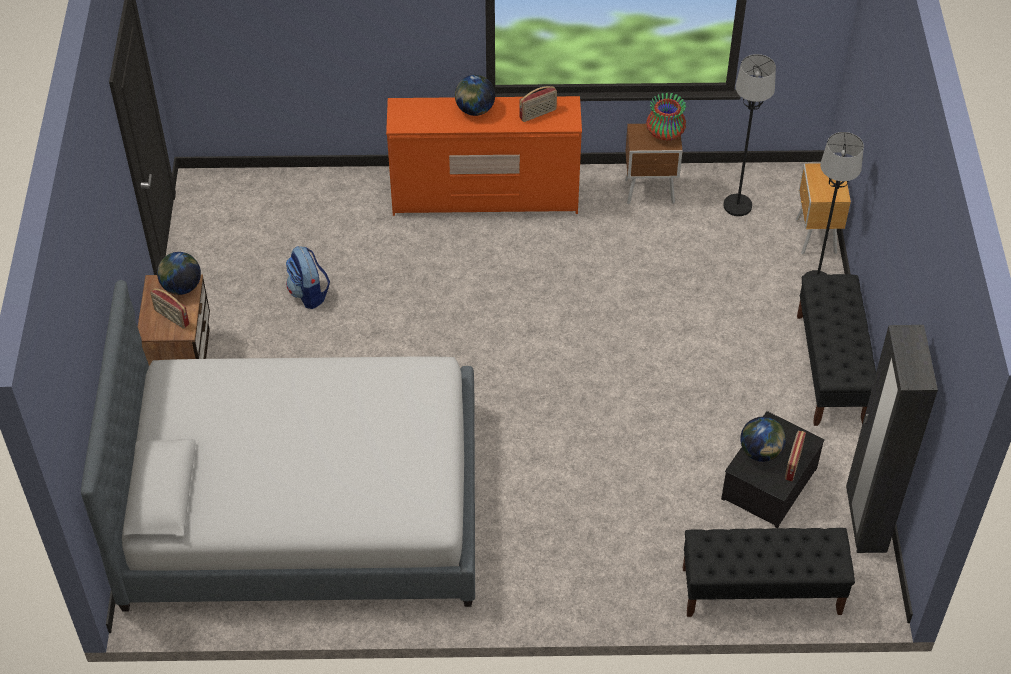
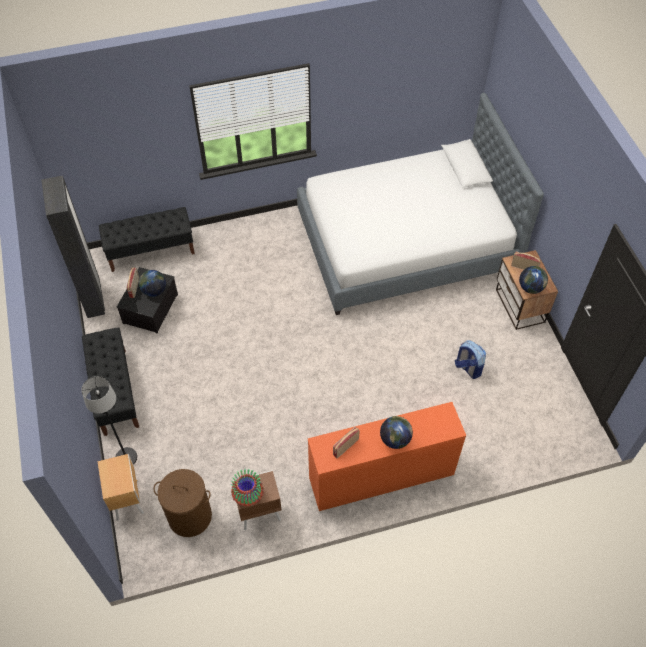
camera: 165 degrees right, 5 degrees up
(737, 206) = (190, 516): black floor lamp -> brown laundry basket

